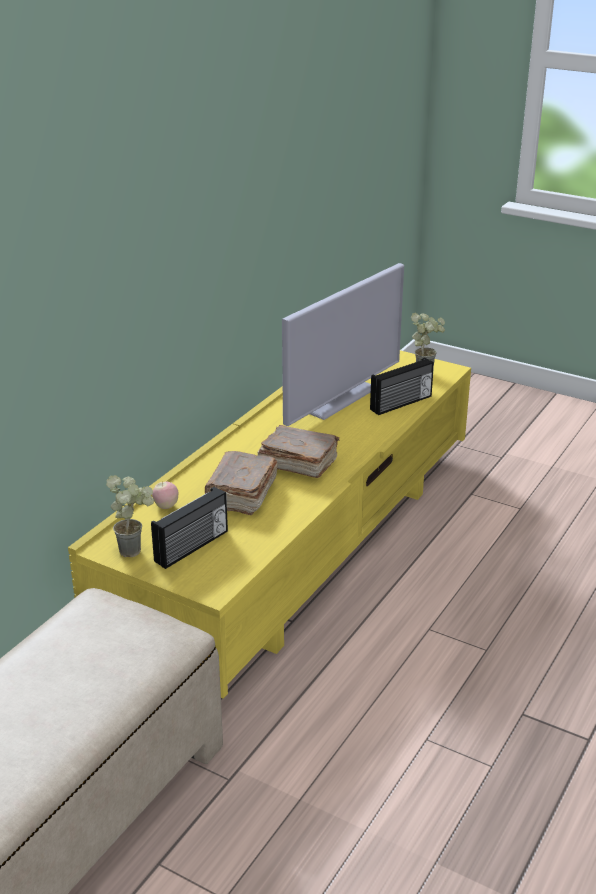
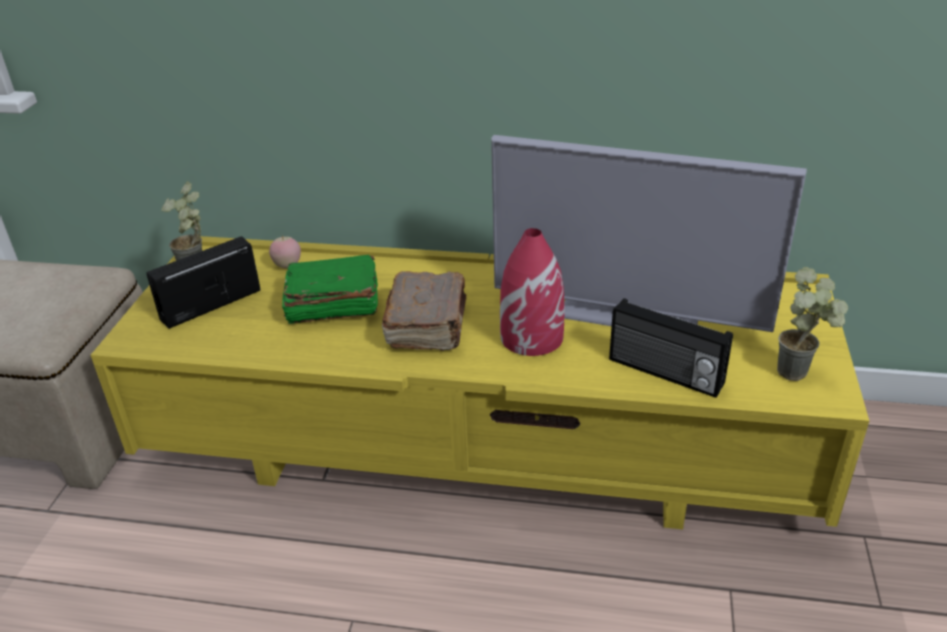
camera: 70 degrees right, 5 degrees up
(192, 547) = (210, 304): radio -> radio turned 120 degrees clockwise
(240, 495) = (332, 305): brown book -> green book
(338, 432) = (531, 337): none -> red vase

